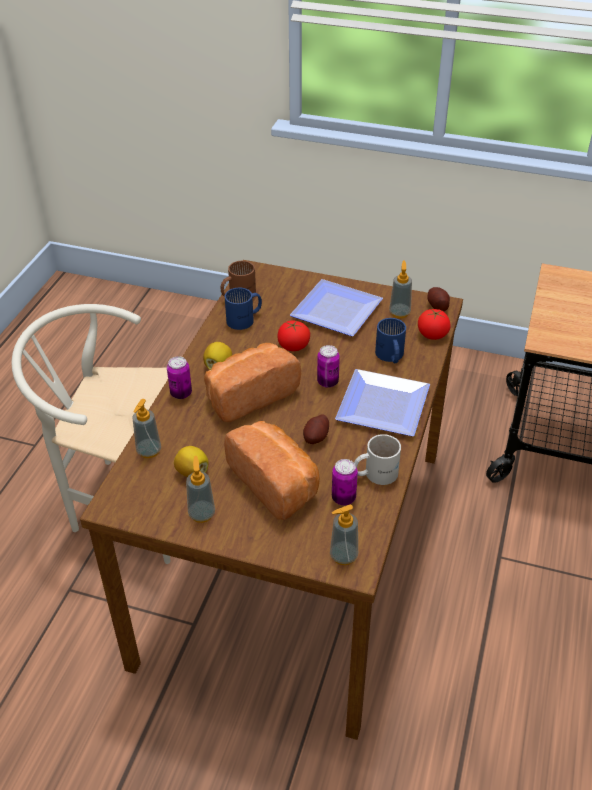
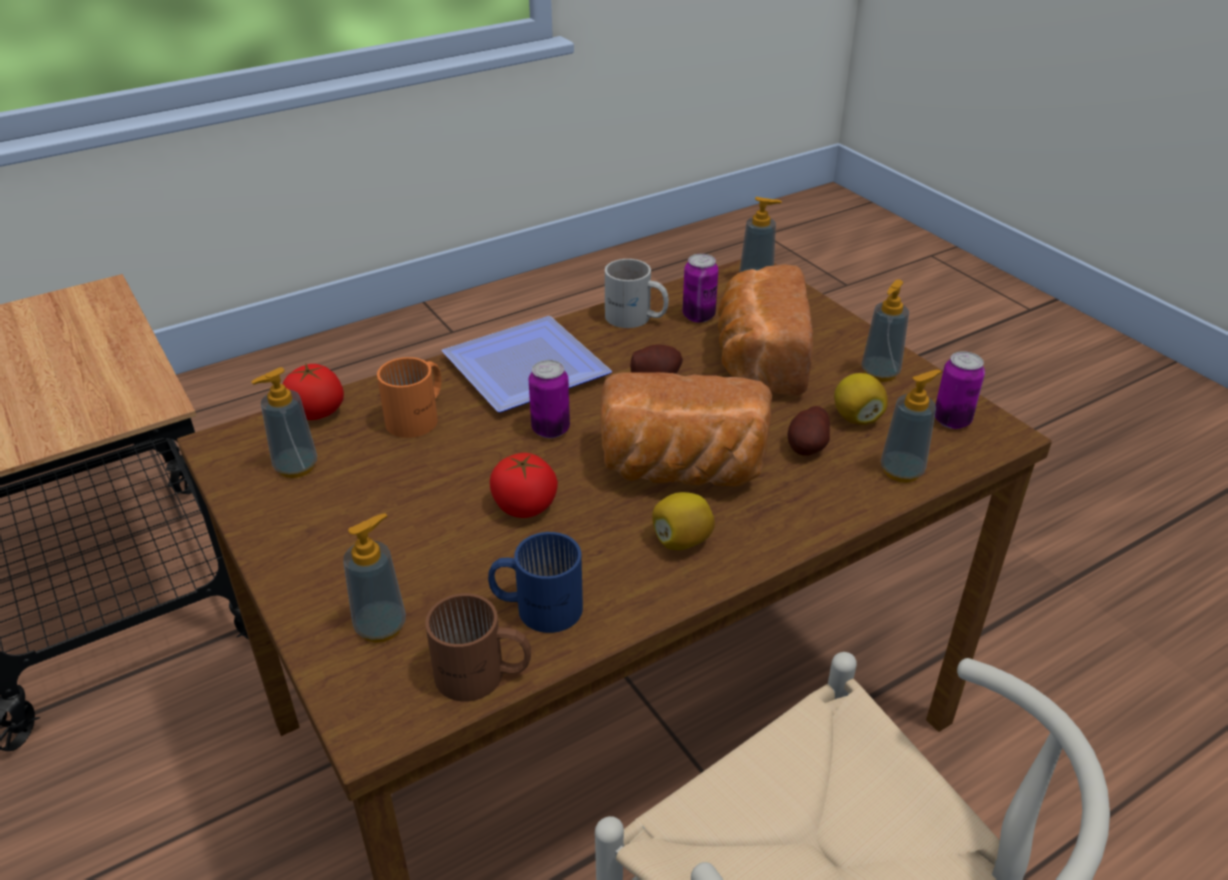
camera: 140 degrees left, 5 degrees down
(181, 393) = (785, 528): can -> can (952, 420)
(287, 289) = (381, 626): none -> soap dispenser
(333, 311) = (379, 529): plate -> none
(389, 356) = (420, 417): blue mug -> orange mug
(437, 306) = (230, 445): potato -> potato (807, 447)

